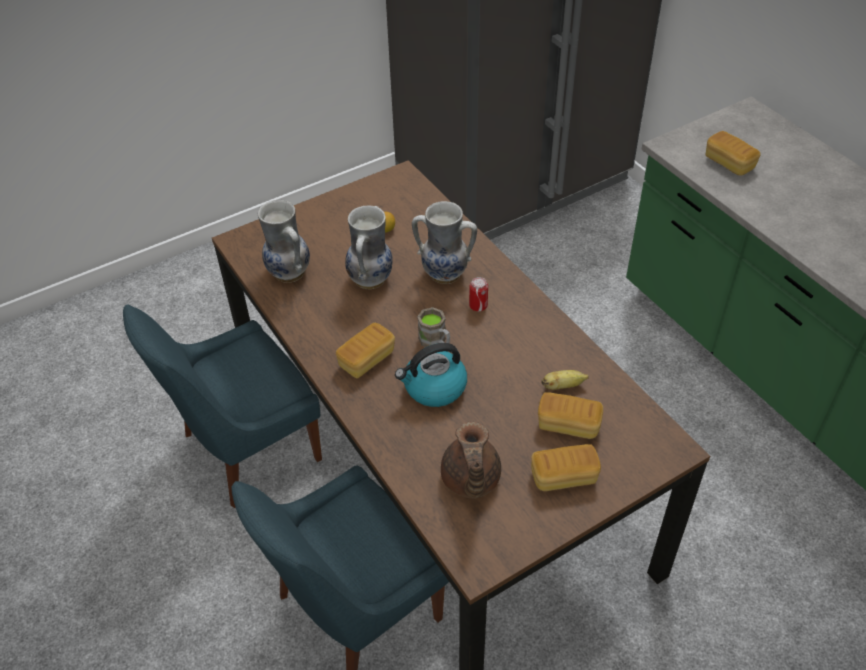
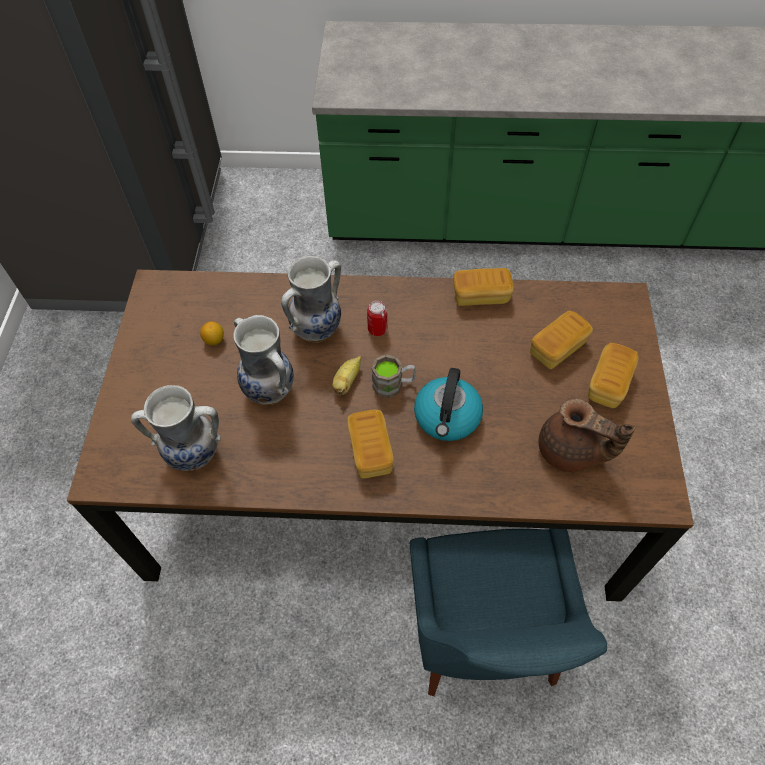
camera: 55 degrees left, 10 degrees up
(246, 449) = (246, 635): blue chair -> none
(563, 386) = (514, 327): banana -> banana (347, 382)
(729, 163) = (387, 78): bread -> bread (481, 296)

